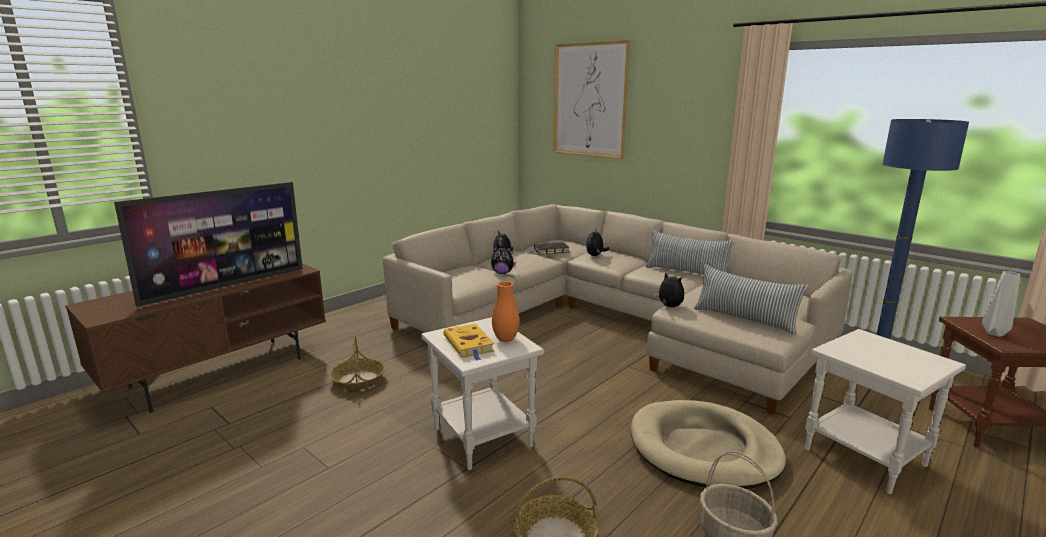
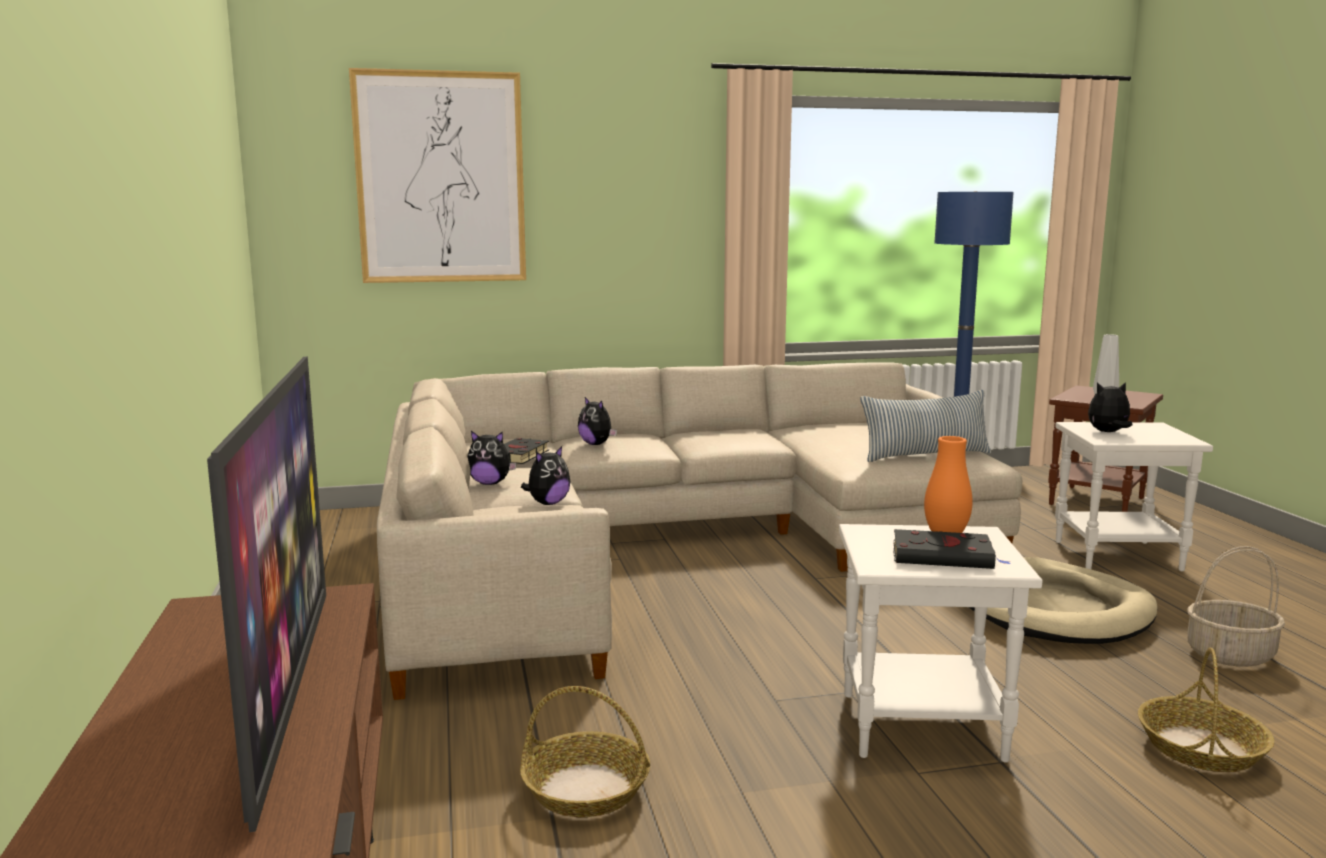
camera: 55 degrees left, 5 degrees down
(469, 345) = (945, 557): yellow book -> black book
(669, 306) = (840, 469): plush toy -> plush toy (1108, 432)
(686, 272) = (744, 432): pillow -> none

